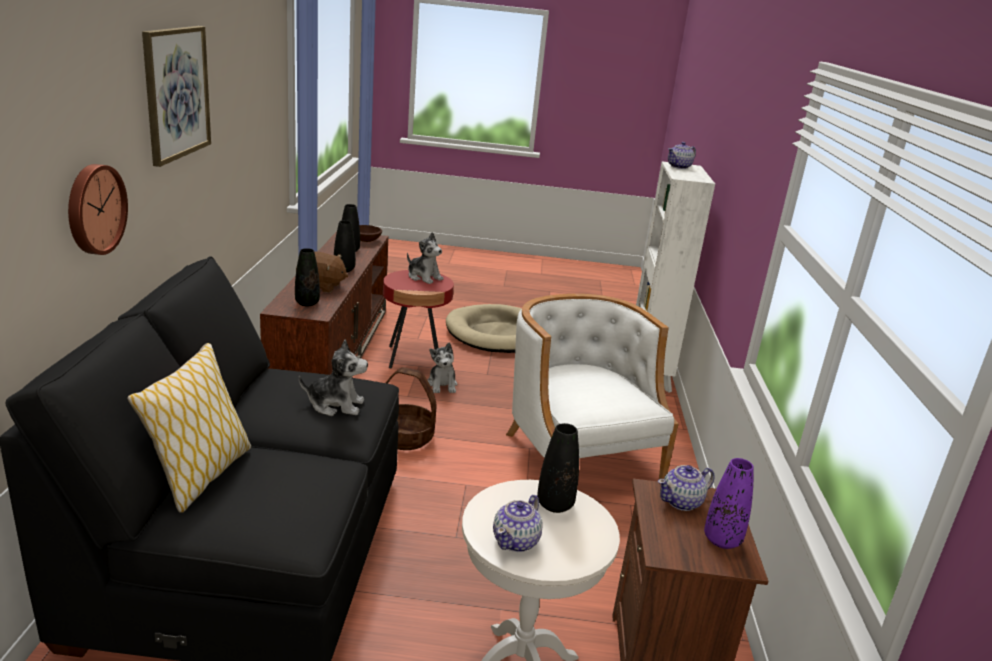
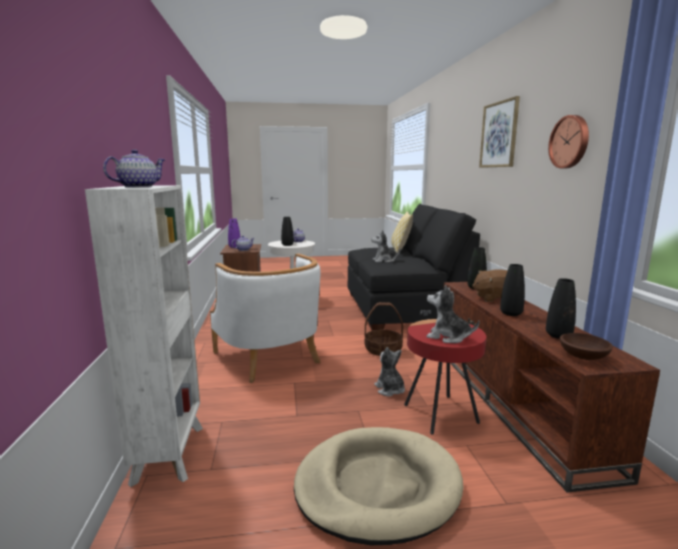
camera: 170 degrees right, 10 degrees down
(94, 209) = (460, 174): wall clock -> wall clock (570, 142)

